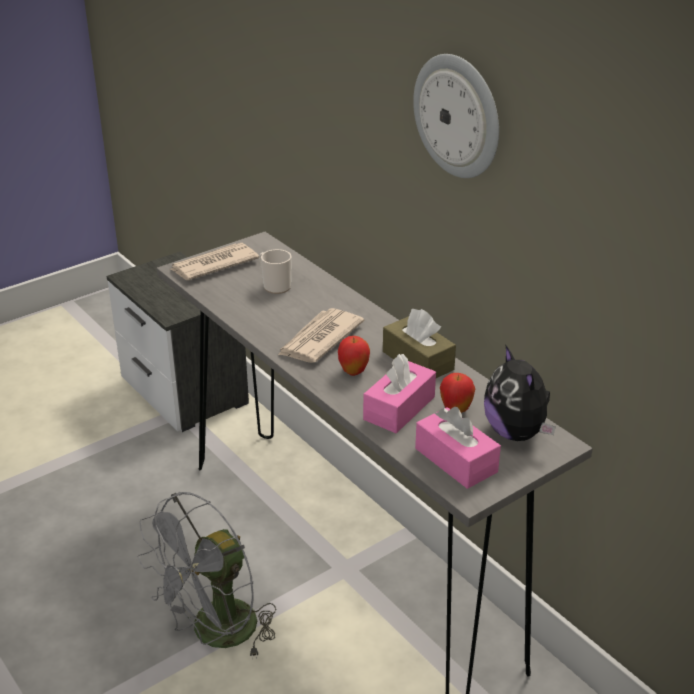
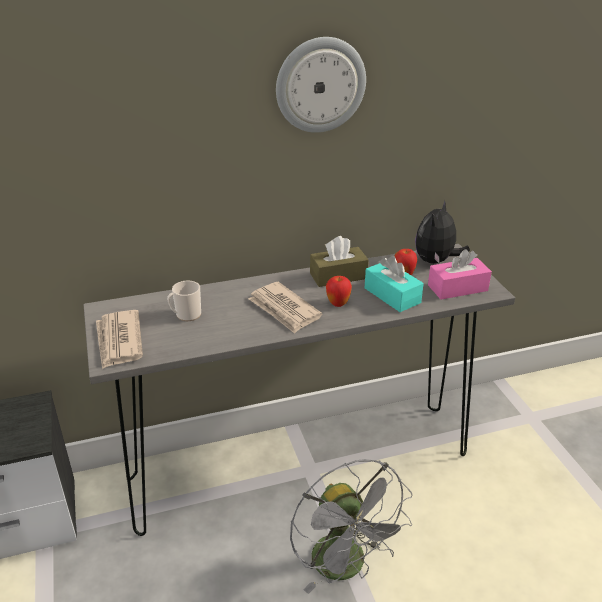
camera: 70 degrees left, 0 degrees up
(399, 408) = (392, 295): pink tissue box -> turquoise tissue box
(516, 432) = (436, 261): plush toy -> plush toy turned 120 degrees clockwise

